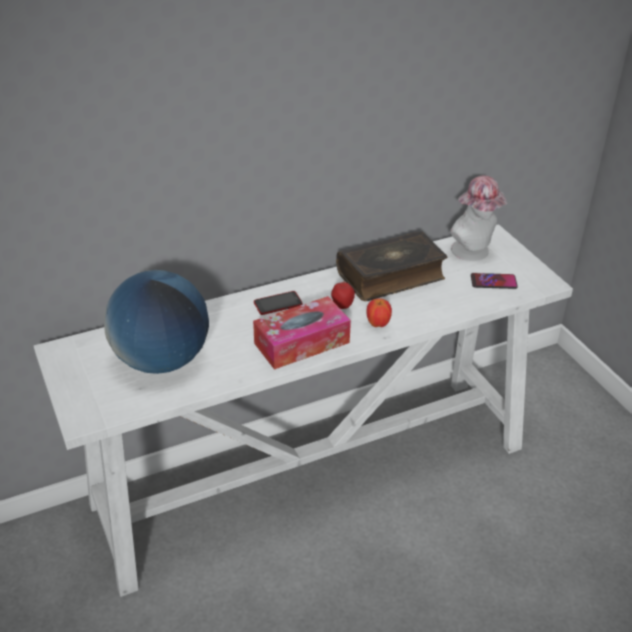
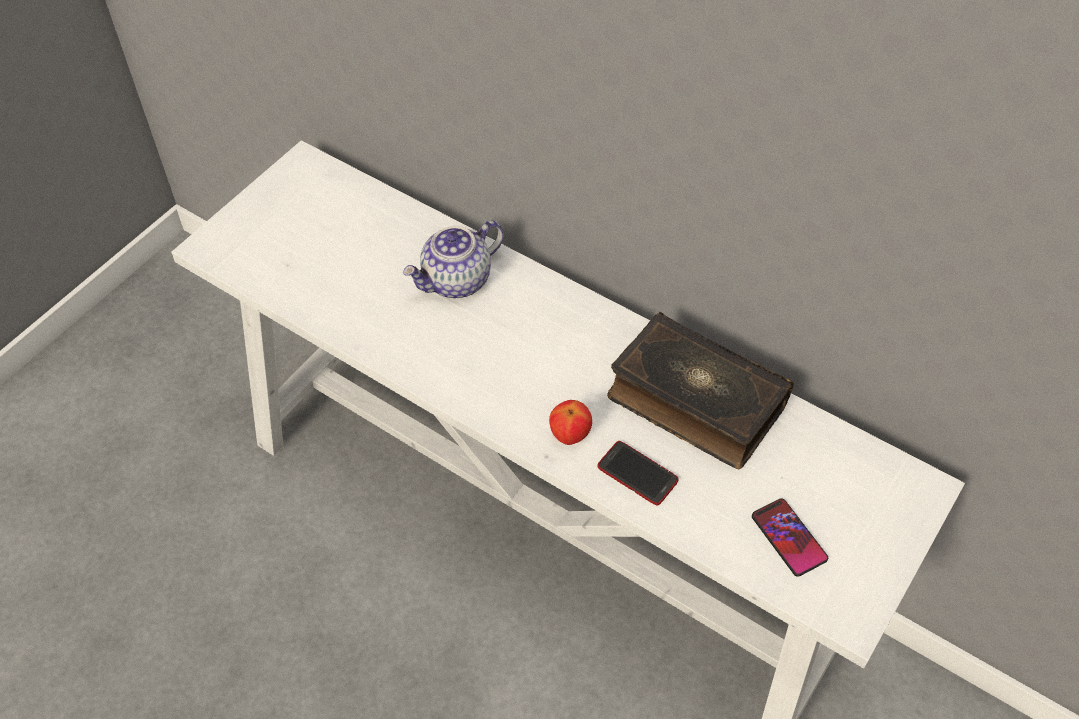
camera: 60 degrees right, 15 degrees up
(161, 360) = (345, 257): globe -> none
(229, 323) = (456, 281): none -> teapot
(278, 304) = (532, 308): phone -> phone (637, 474)
(301, 343) = (470, 371): tissue box -> none
(342, 306) = (579, 378): apple -> none
(474, 252) = (848, 480): hat -> none

